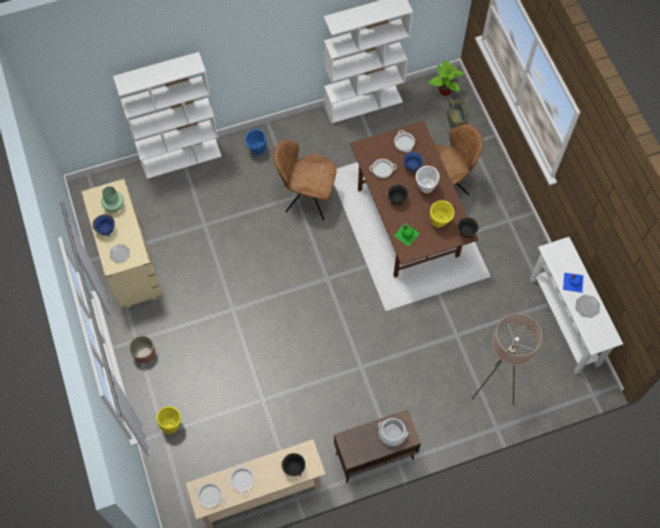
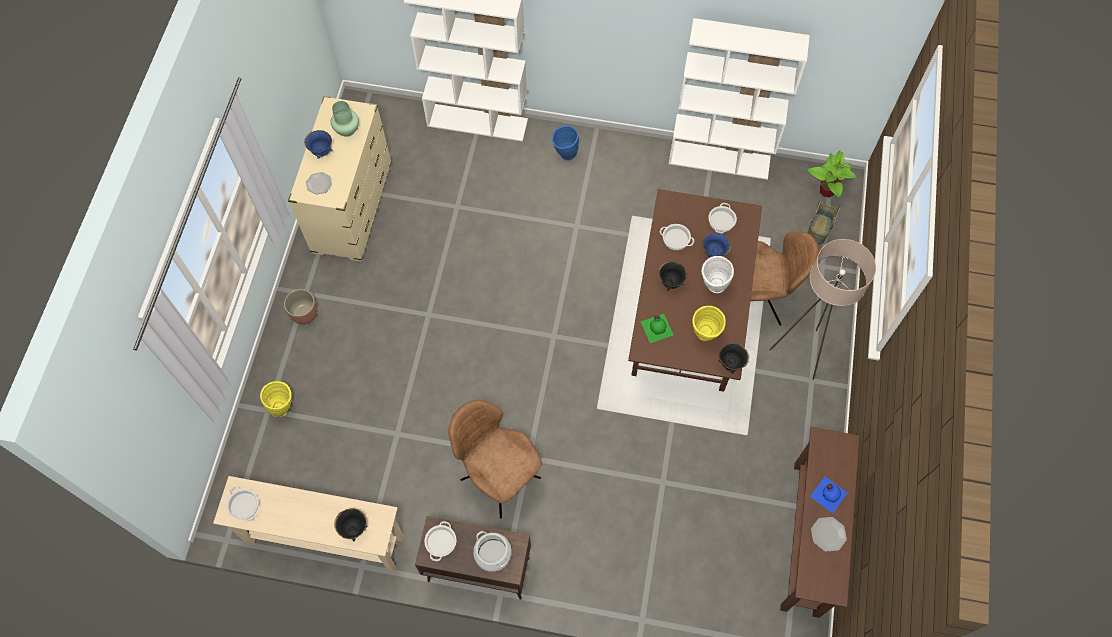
camera: 30 degrees right, 0 degrees up
(242, 480) = (289, 508): cooking pot -> cooking pot (440, 542)
(307, 198) = (587, 234): brown chair -> brown chair (498, 476)
(493, 389) = (668, 570): beige floor lamp -> beige floor lamp (800, 352)
(565, 321) = (807, 538): white console table -> brown console table

